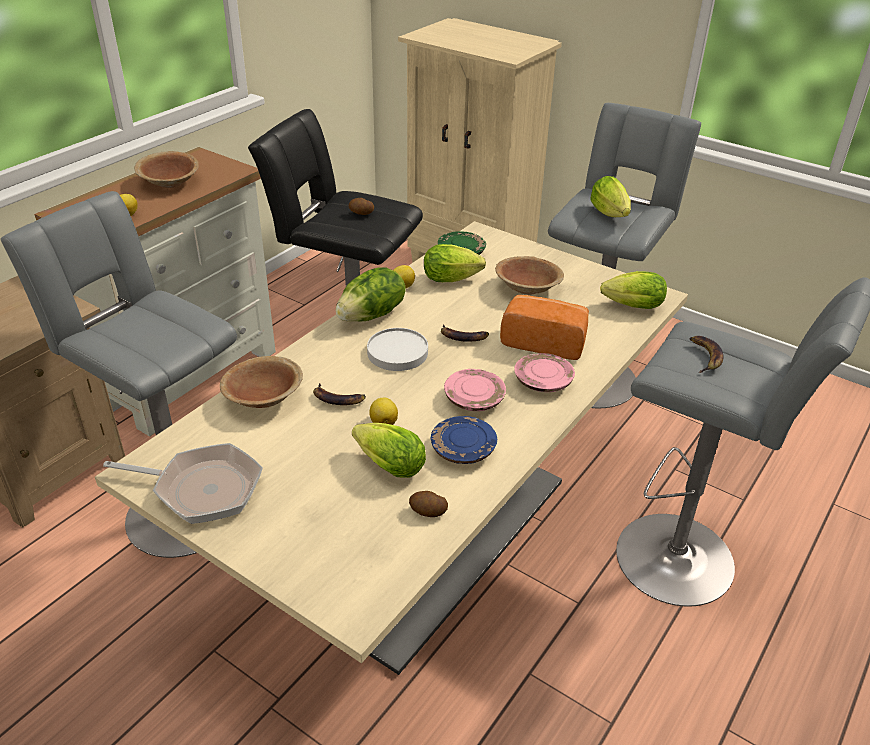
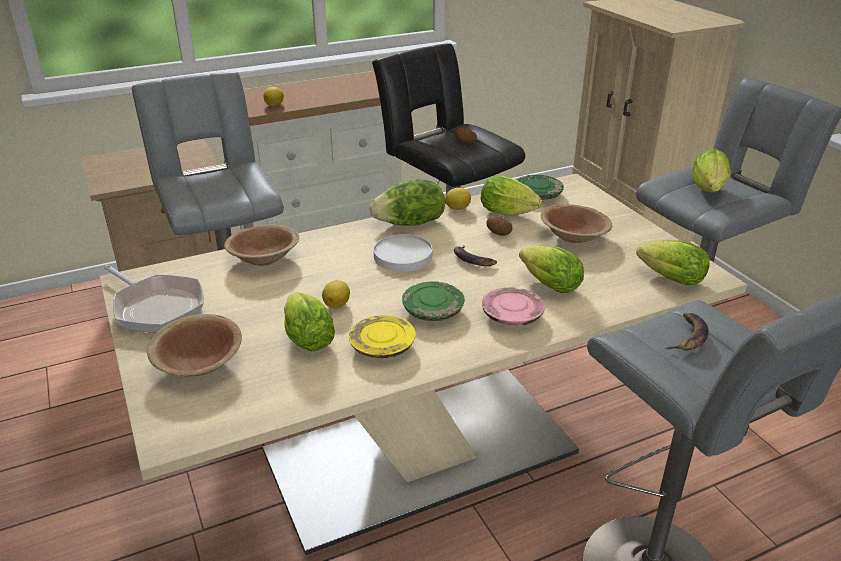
camera: 30 degrees right, 5 degrees down
(170, 183) = (327, 90): brown bowl -> brown bowl (199, 364)
(337, 398) = (319, 276): banana -> none
(427, 512) = (302, 384): potato -> potato (498, 233)
(463, 449) = (382, 347): blue plate -> yellow plate
(474, 399) = (433, 310): pink plate -> green plate
(544, 341) = (546, 284): bread -> lettuce

